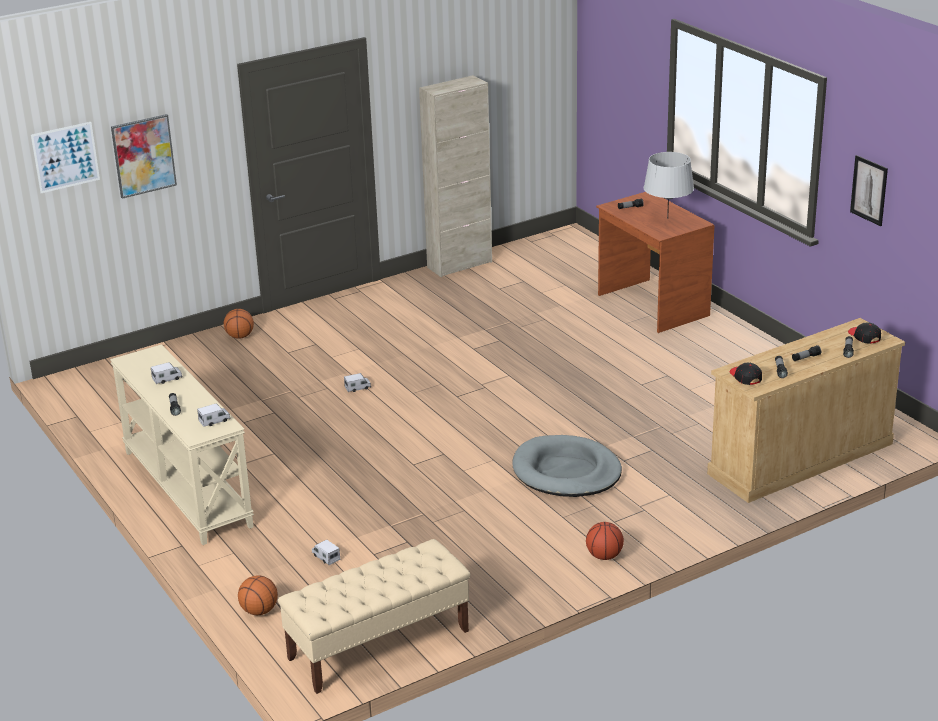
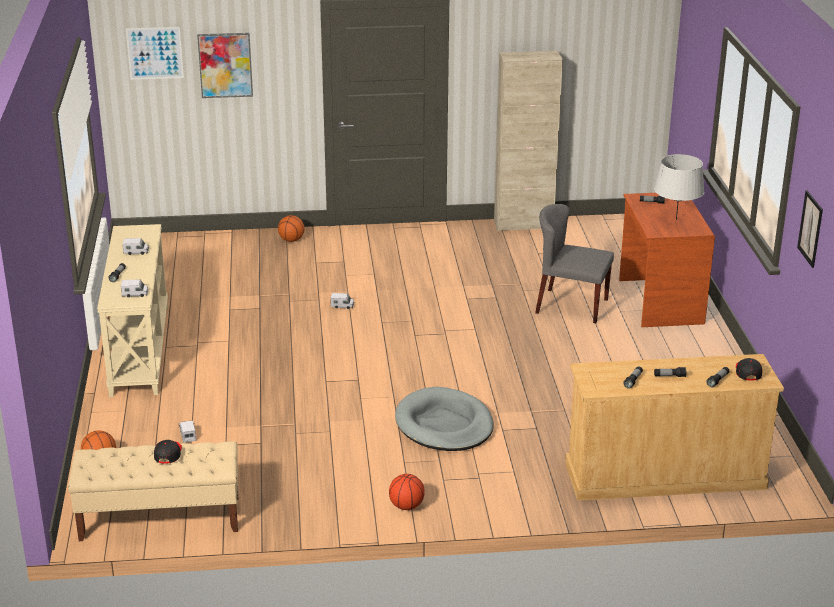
camera: 25 degrees right, 0 degrees up
(577, 330) = (571, 306): none -> grey chair
(745, 377) = (594, 378): black cap -> black cap (168, 454)

